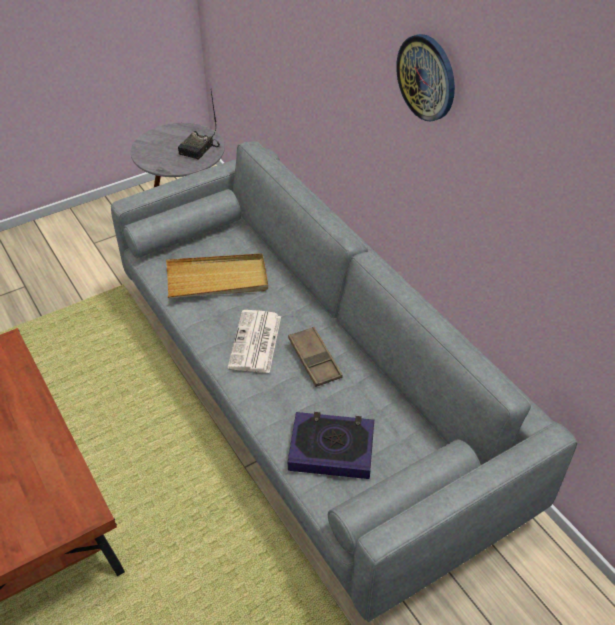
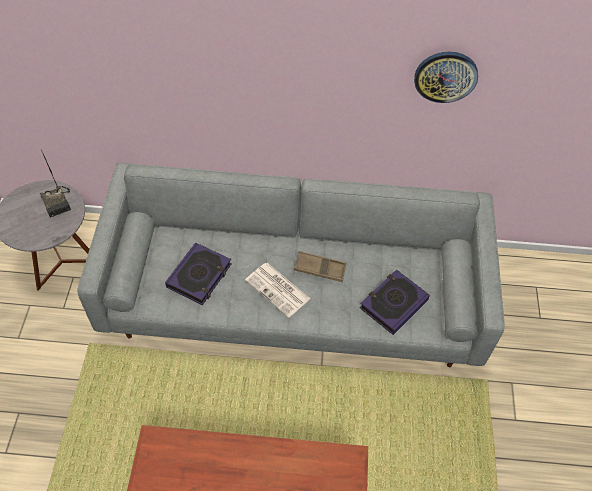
camera: 55 degrees left, 10 degrees up
(217, 279) = (199, 276): beige tray -> book
(427, 77) = (312, 48): wall clock -> wall clock (445, 76)

